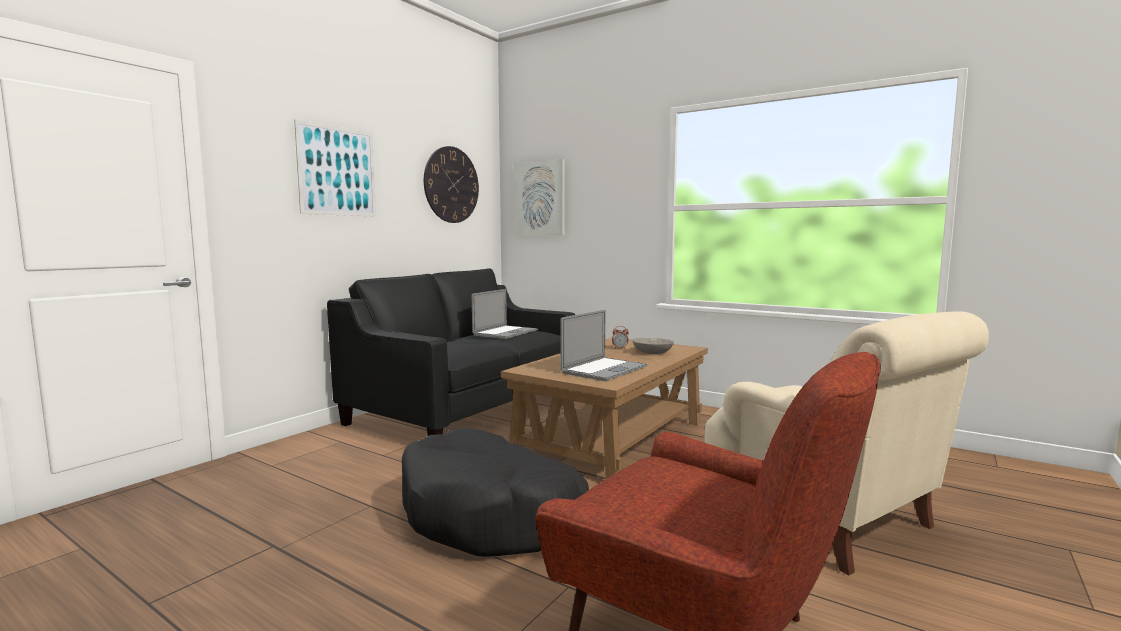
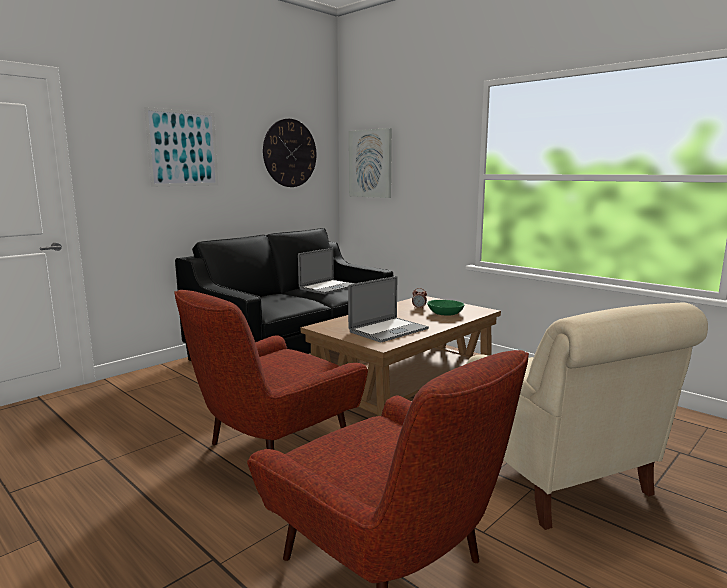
camera: 10 degrees right, 5 degrees up
(490, 514) = (272, 447): black dog bed -> red armchair
(652, 352) = (445, 313): grey bowl -> green bowl

